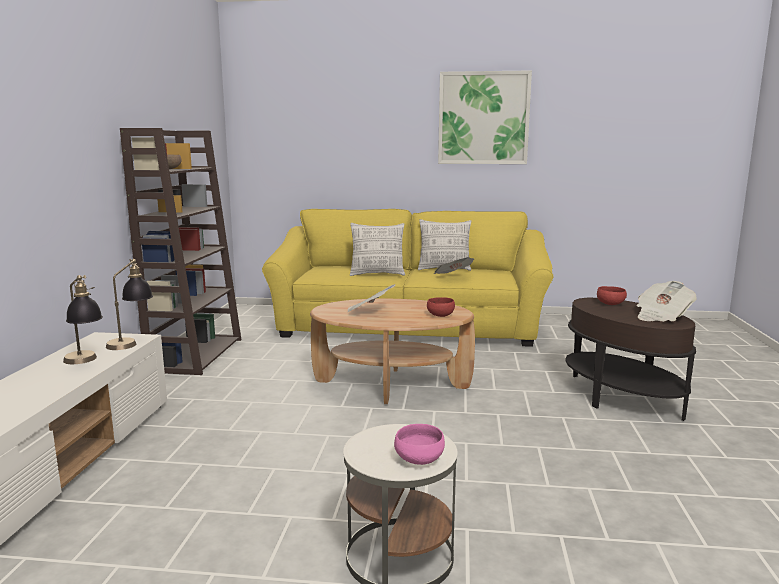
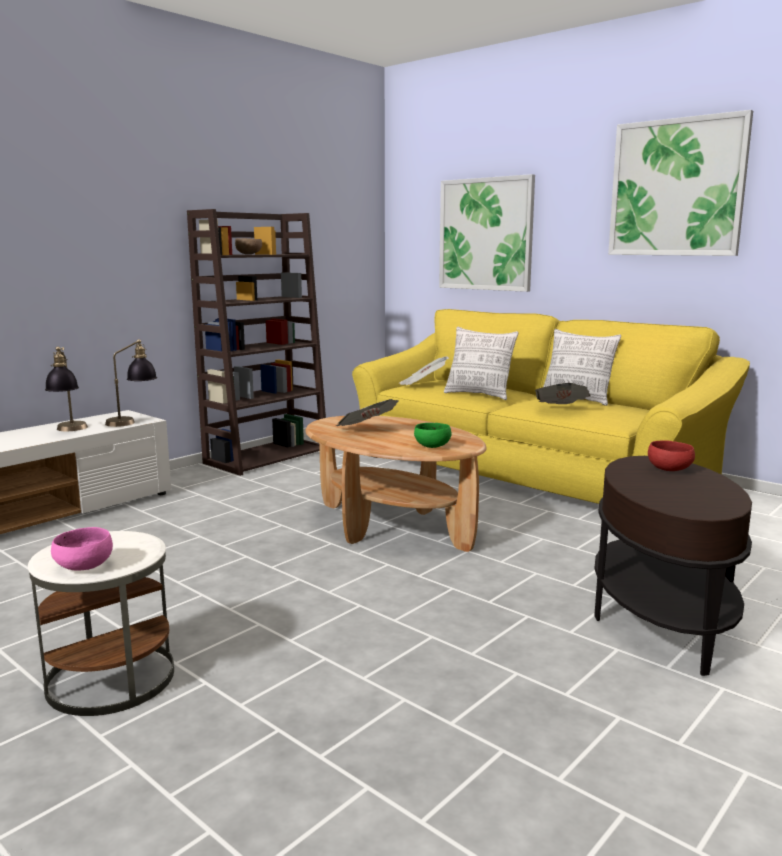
camera: 35 degrees right, 0 degrees up
(331, 148) = (485, 234): none -> picture
(440, 315) = (431, 446): red bowl -> green bowl
(661, 316) = (704, 498): newspaper -> newspaper (423, 384)

